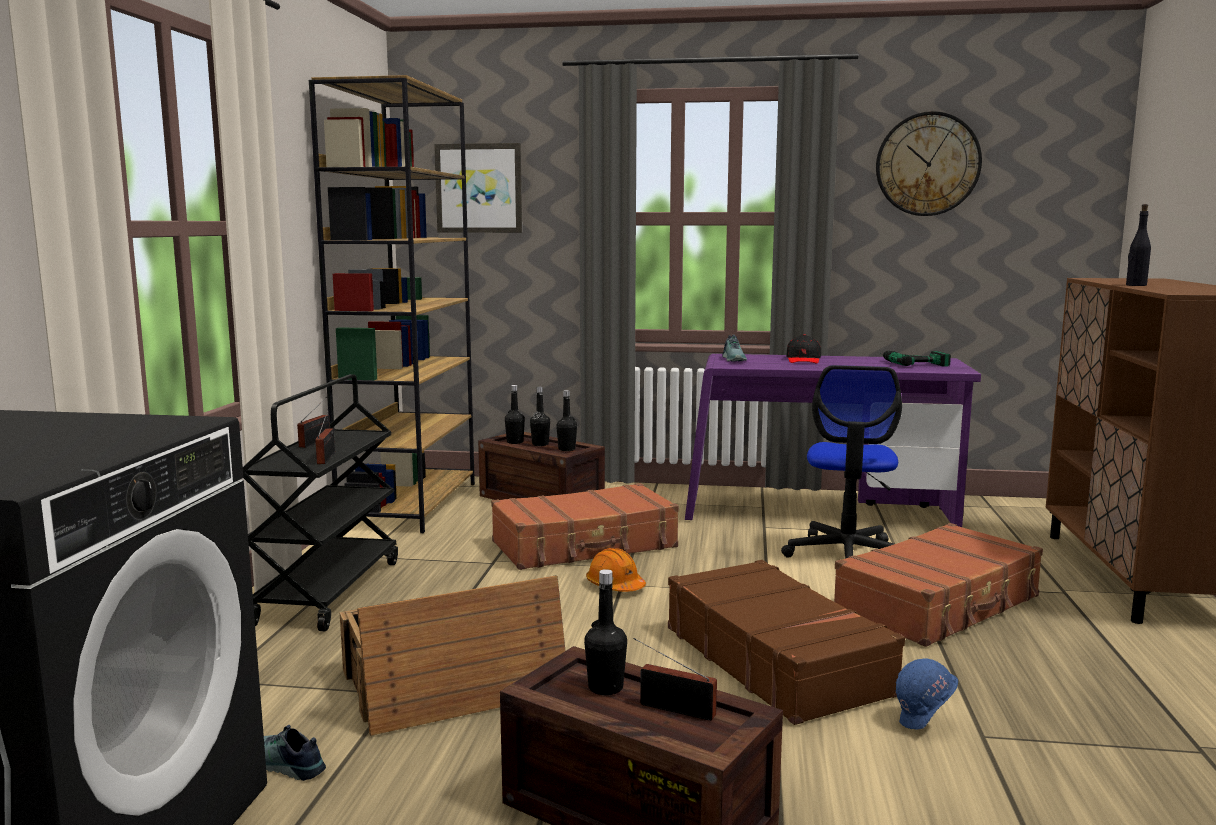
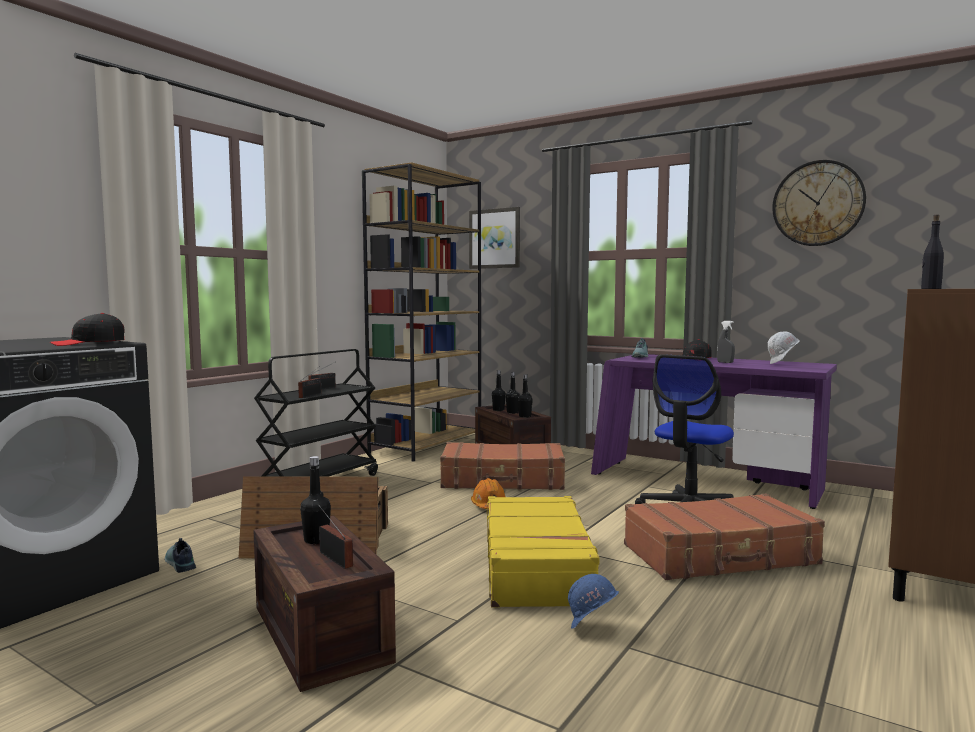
camera: 25 degrees right, 5 degrees down
(151, 429) = (89, 343): none -> black cap
(776, 660) = (537, 567): brown suitcase -> yellow suitcase
(848, 364) = (725, 362): none -> grey spray bottle
(911, 362) = (782, 364): power drill -> white hard hat

